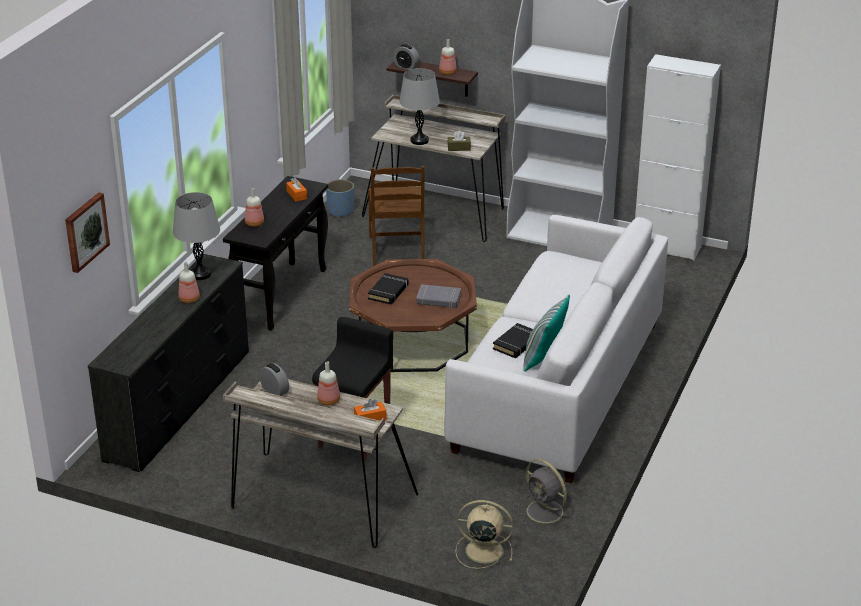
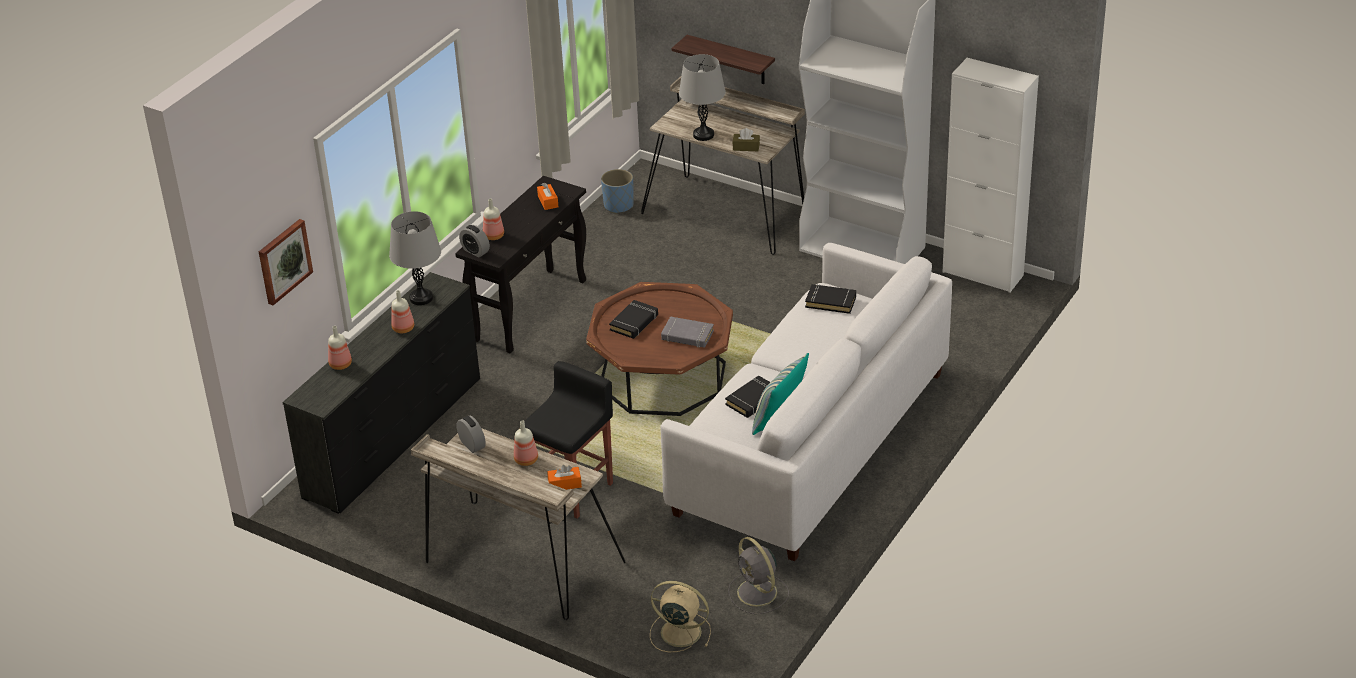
camera: 10 degrees right, 5 degrees up
(397, 251) = (671, 261): brown chair -> none
(406, 67) = (694, 47): alarm clock -> alarm clock (475, 251)
(448, 73) = (740, 58): bottle -> bottle (341, 365)
(561, 264) = (831, 302): none -> black book

